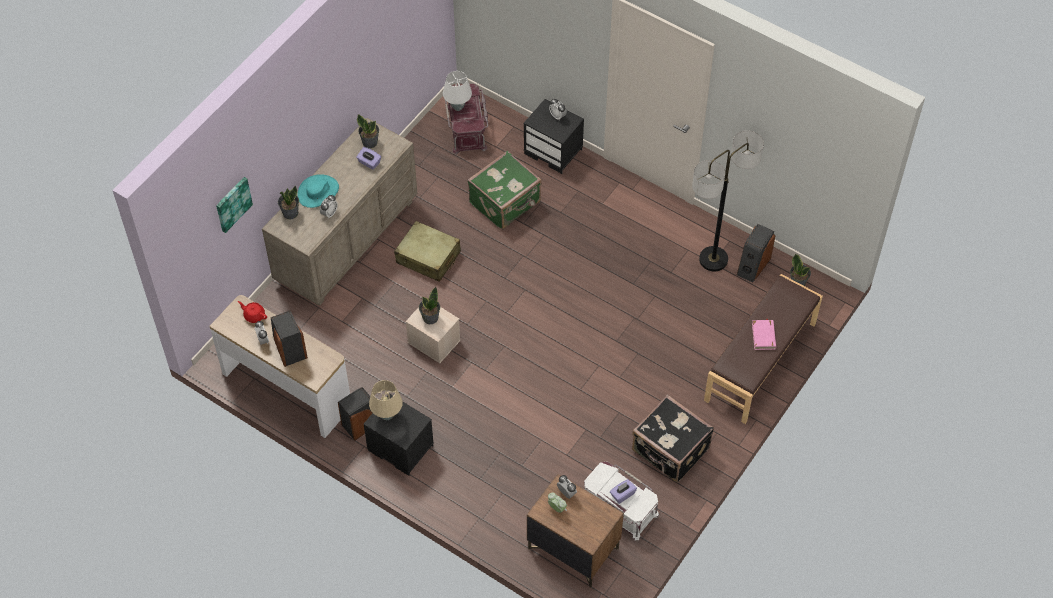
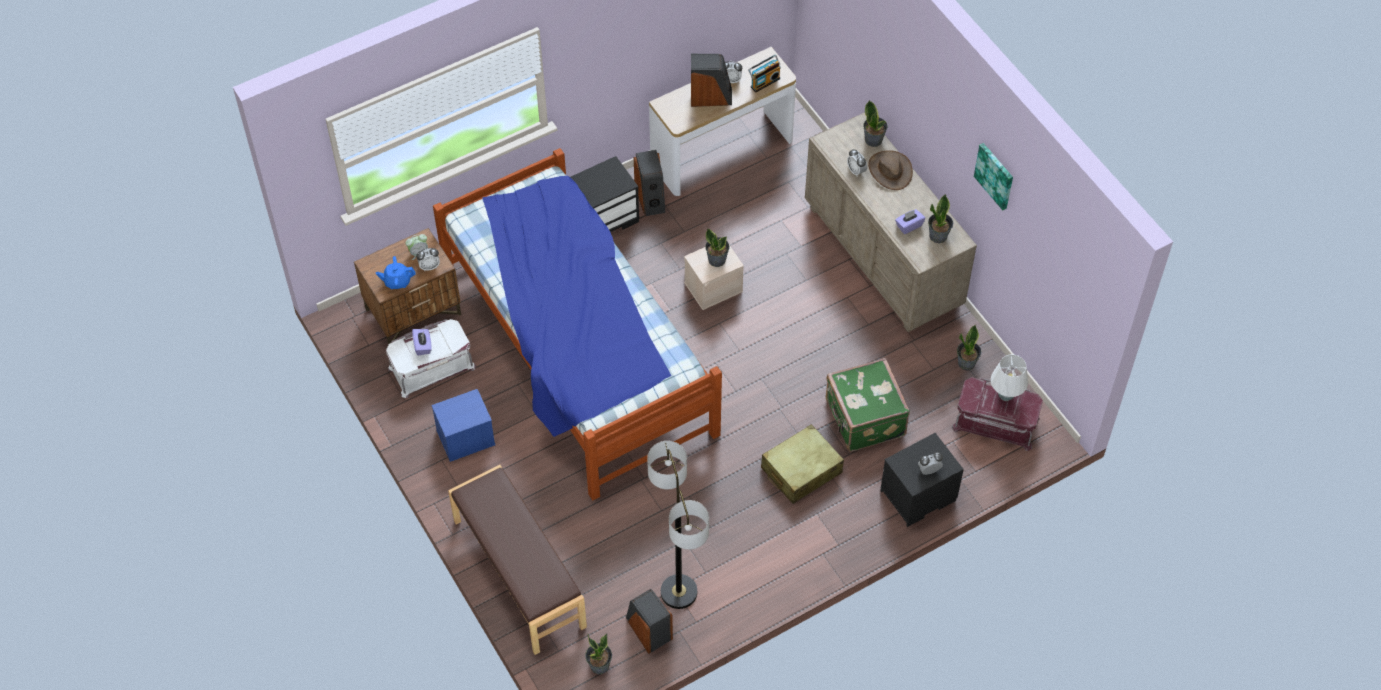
camera: 115 degrees right, 0 degrees up
(232, 204) = (857, 40): picture -> picture (995, 175)
(254, 315) = (764, 82): red teapot -> radio
(318, 192) = (890, 170): turquoise hat -> brown hat
(387, 416) = (613, 176): beige table lamp -> none
(422, 159) = (966, 363): none -> potted plant
(428, 257) = (824, 320): beige suitcase -> beige suitcase (801, 471)
(547, 409) = (577, 353): none -> bed
(595, 510) = (397, 281): none -> blue teapot
(670, 451) = (465, 438): black suitcase -> blue storage box
(764, 336) = (510, 534): pink book -> none

